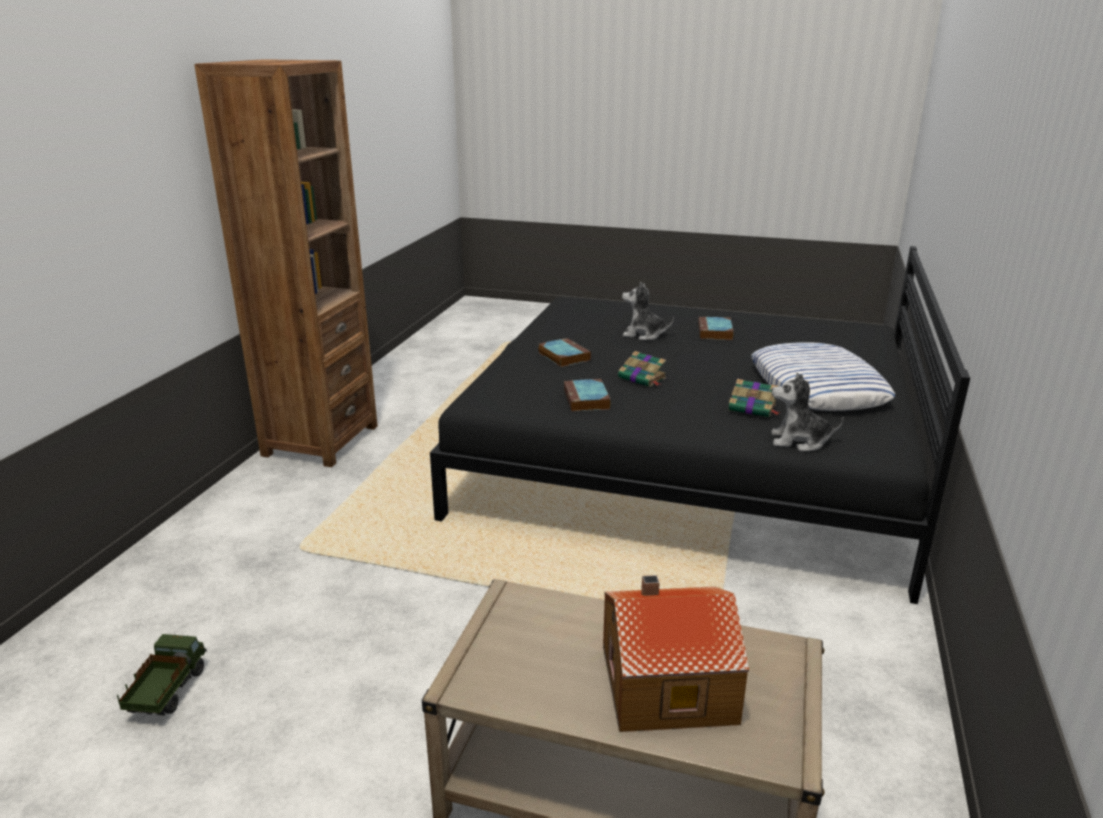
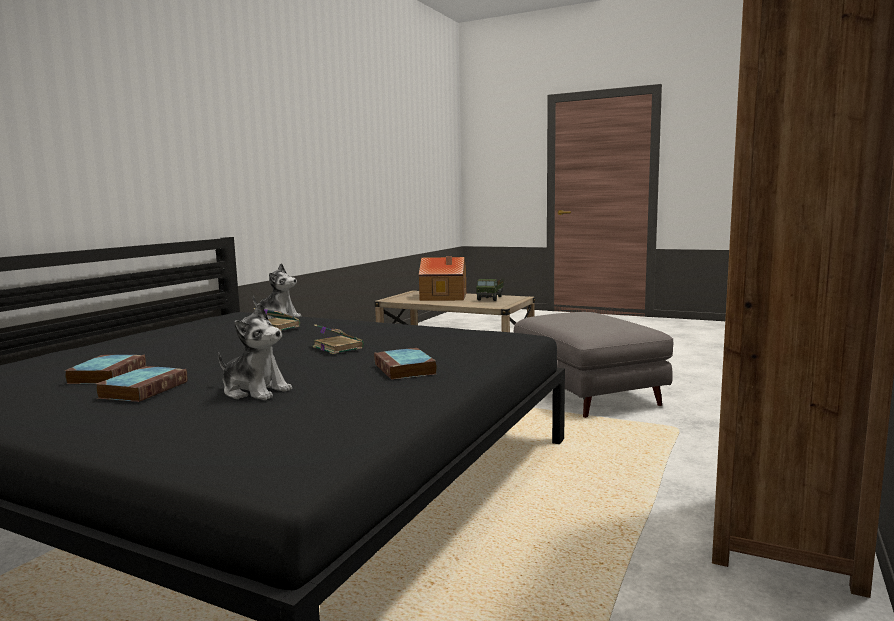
camera: 170 degrees left, 15 degrees down
(168, 692) = (687, 381): toy truck -> toy truck (490, 298)
(369, 630) = (588, 394): none -> grey ottoman
(587, 400) = (412, 337): book -> book (108, 374)
(817, 387) = (180, 340): pillow -> none

